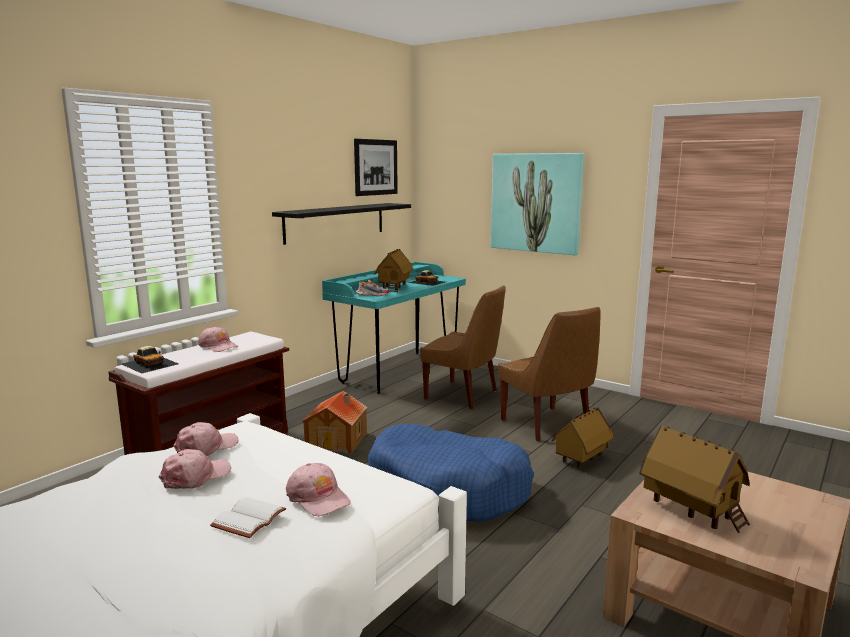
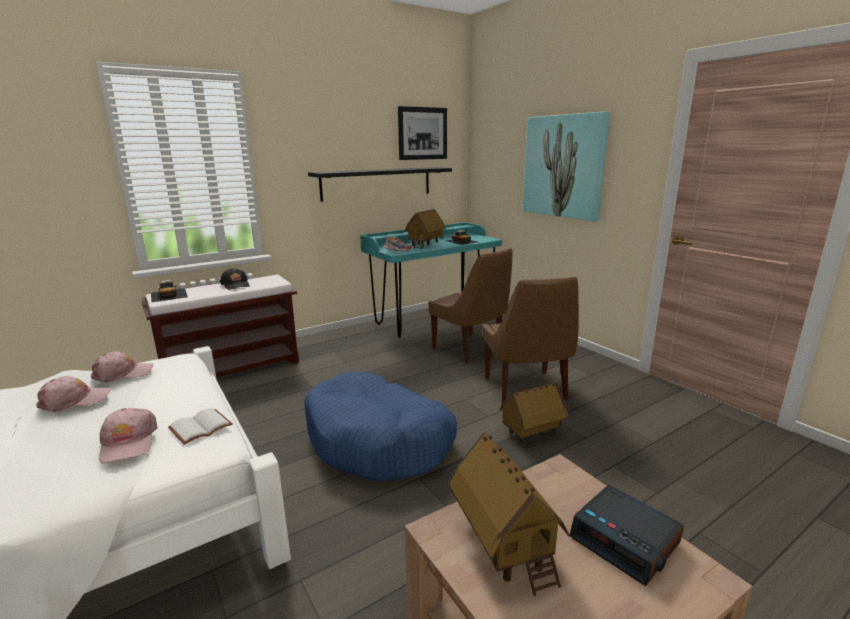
camera: 20 degrees right, 5 degrees up
(218, 346) = (236, 285): pink cap -> black cap
(249, 520) = (47, 454): white book -> white book (200, 428)
(338, 440) = (330, 375): toy house -> none
(763, 492) = (626, 540): none -> alarm clock

